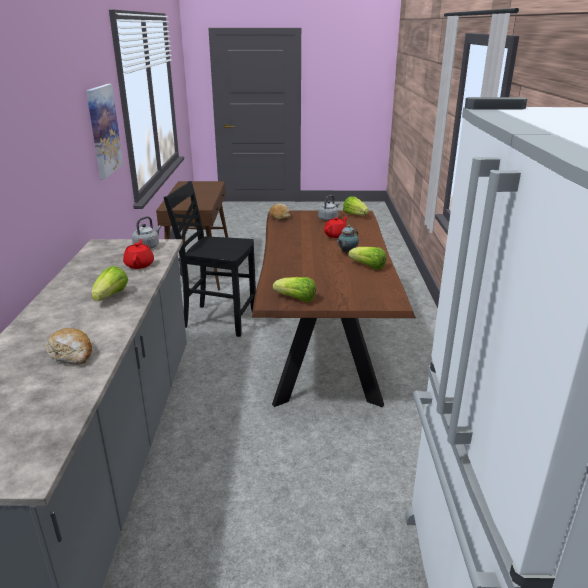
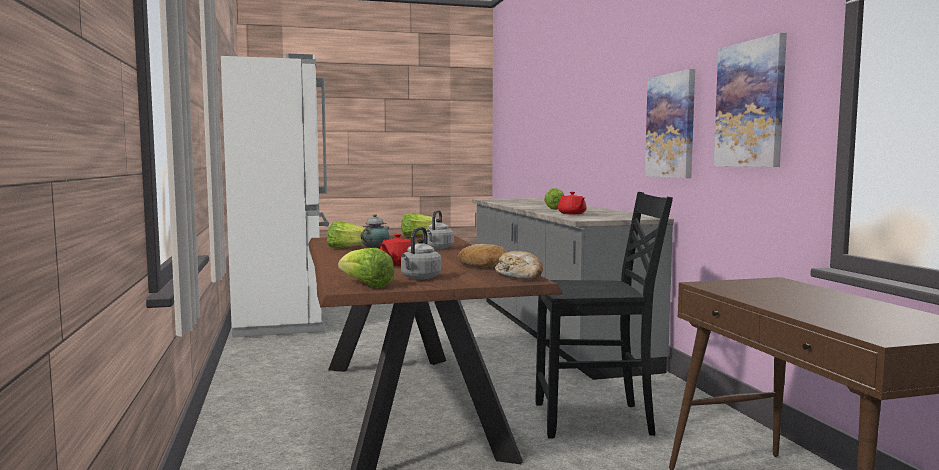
camera: 165 degrees right, 20 degrees down
(69, 162) = (671, 126): none -> picture
(72, 354) = (525, 204): bread -> bread (484, 266)
(147, 246) = (596, 217): grey kettle -> grey kettle (437, 248)

